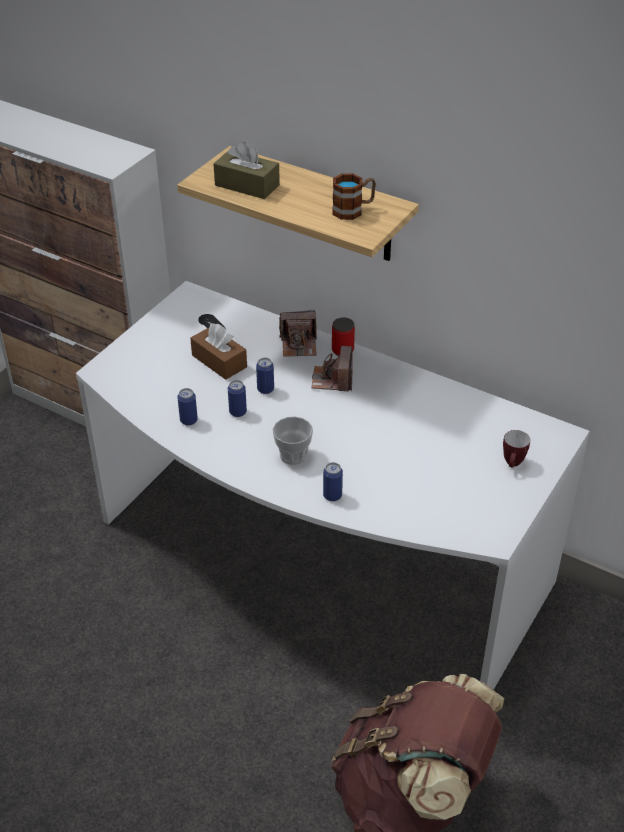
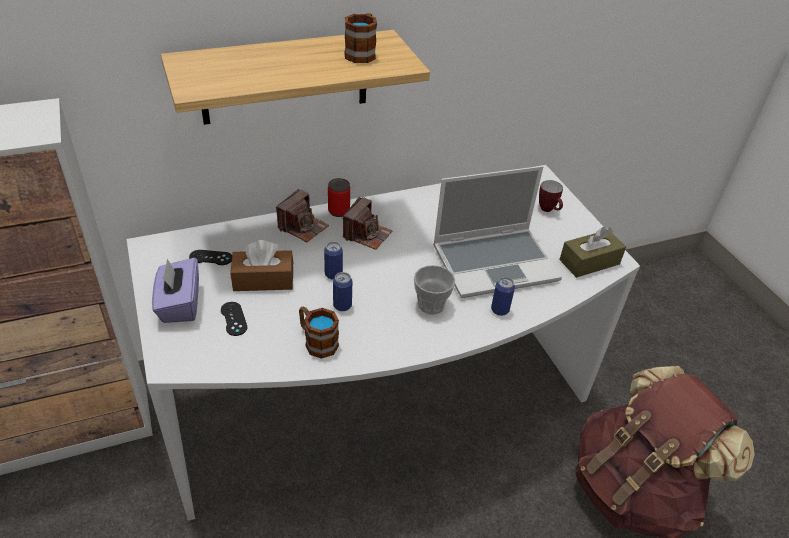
camera: 55 degrees left, 0 degrees up
(153, 342) = (179, 304): none -> purple tissue box
(167, 372) = (233, 319): none -> black game controller
(188, 420) = (317, 341): can -> mug
(247, 185) = (243, 74): brown tissue box -> brown tissue box (589, 262)
(333, 380) = (367, 234): camera -> camera turned 105 degrees counterclockwise
(390, 466) = (495, 262): none -> laptop

